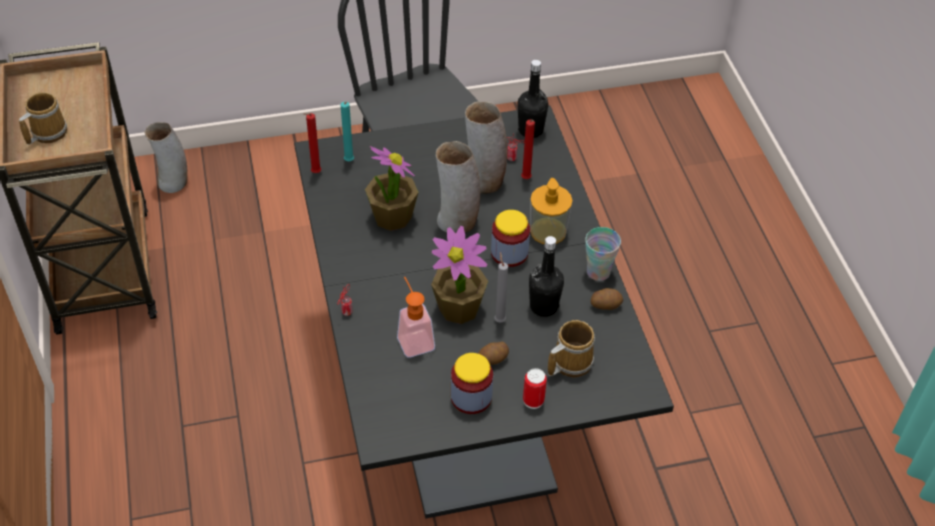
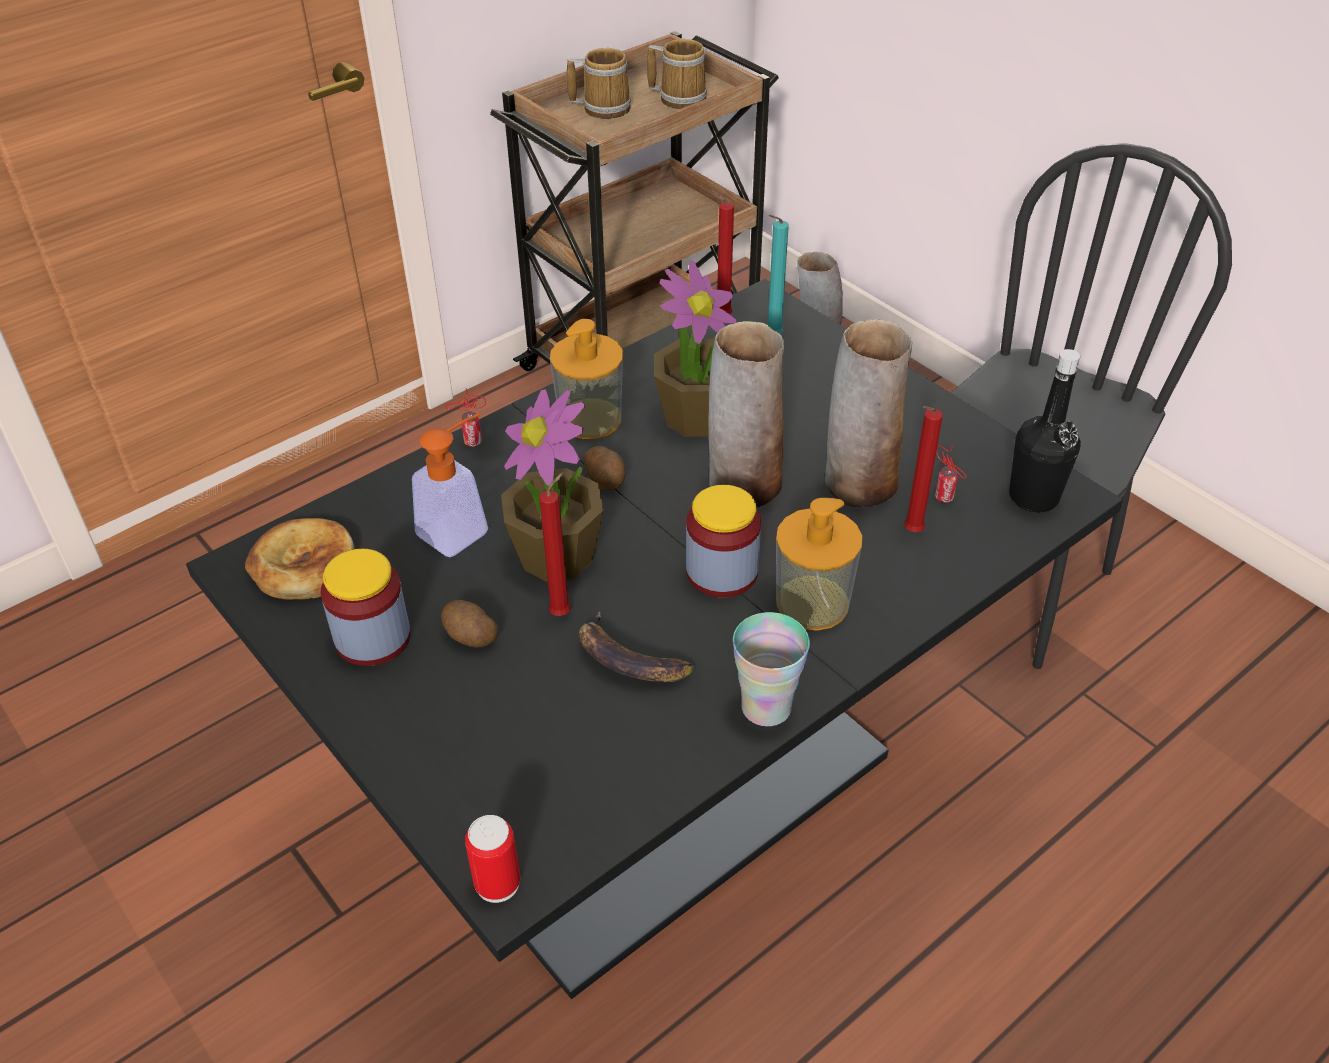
camera: 65 degrees right, 5 degrees down
(363, 258) = (590, 419): none -> soap dispenser
(398, 412) = (303, 565): none -> bread
(499, 319) = (563, 612): grey candle -> red candle
(533, 400) = (404, 721): can -> can (497, 883)
(543, 306) = (629, 659): black bottle -> banana
(569, 362) = (518, 741): mug -> mug (680, 97)
(605, 304) = (692, 746): potato -> potato (606, 479)

